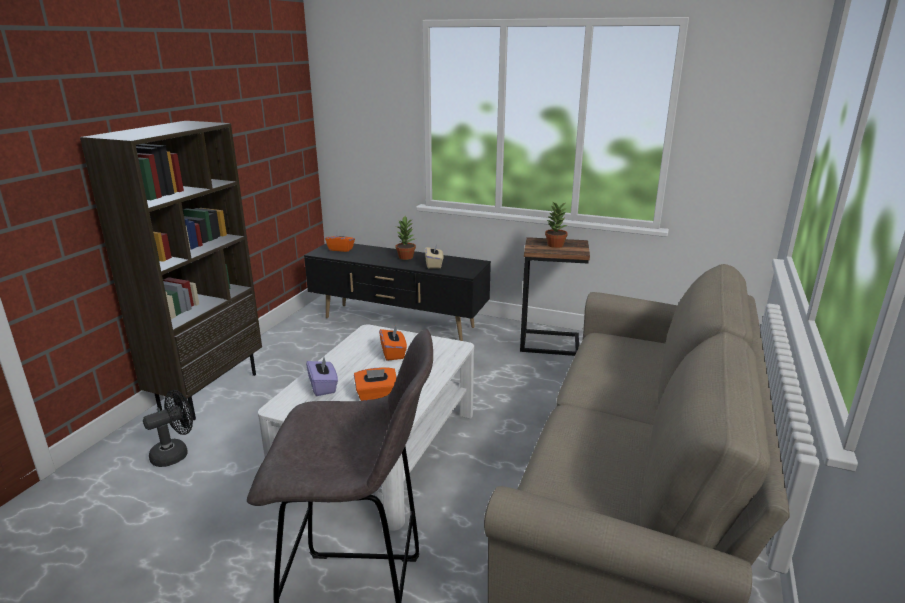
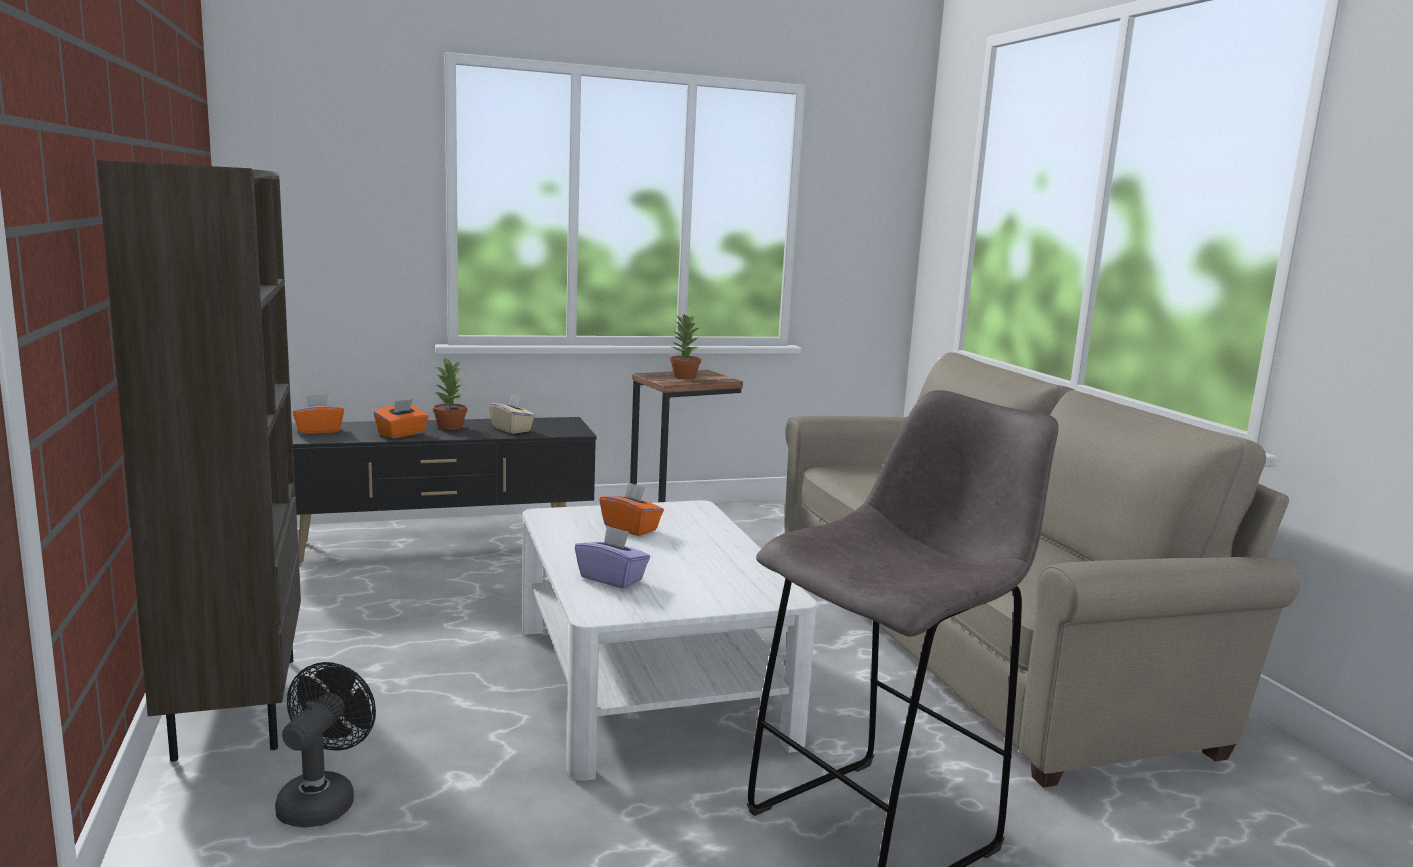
camera: 40 degrees left, 10 degrees down
(376, 395) = (699, 569): orange tissue box -> orange tissue box (402, 434)

